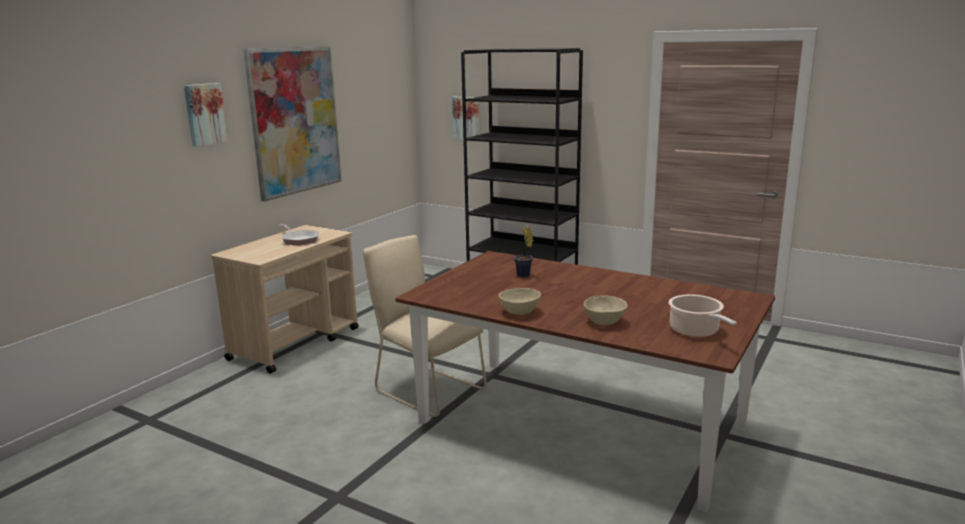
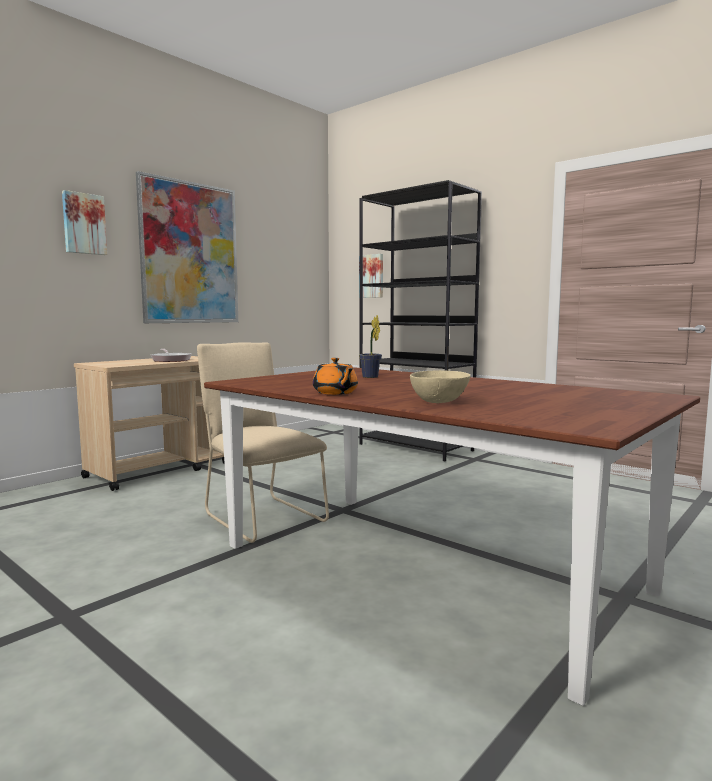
camera: 10 degrees right, 10 degrees down
(520, 312) = (335, 393): beige bowl -> orange teapot
(696, 331) = (569, 412): cooking pot -> none

